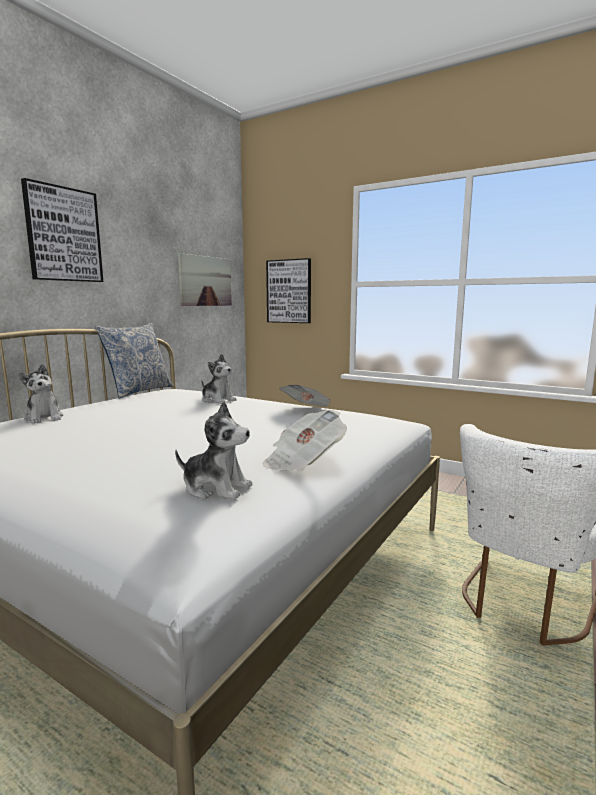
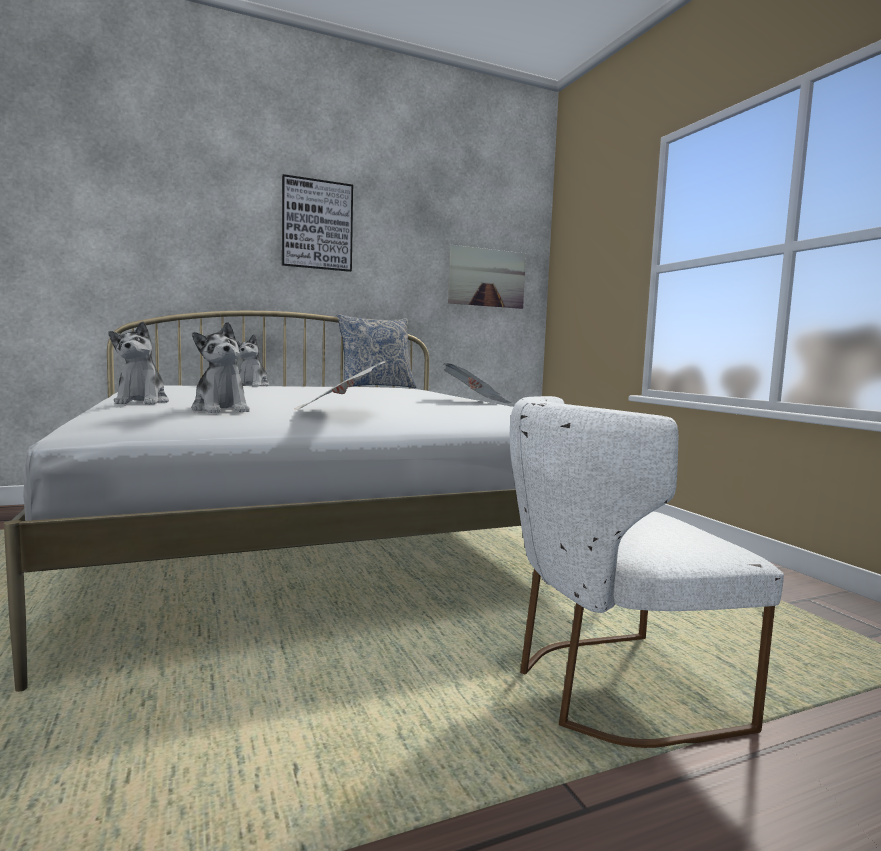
camera: 35 degrees right, 5 degrees down
(218, 400) = (416, 392): plush toy -> plush toy (141, 402)
(289, 291) = (587, 288): picture -> none

